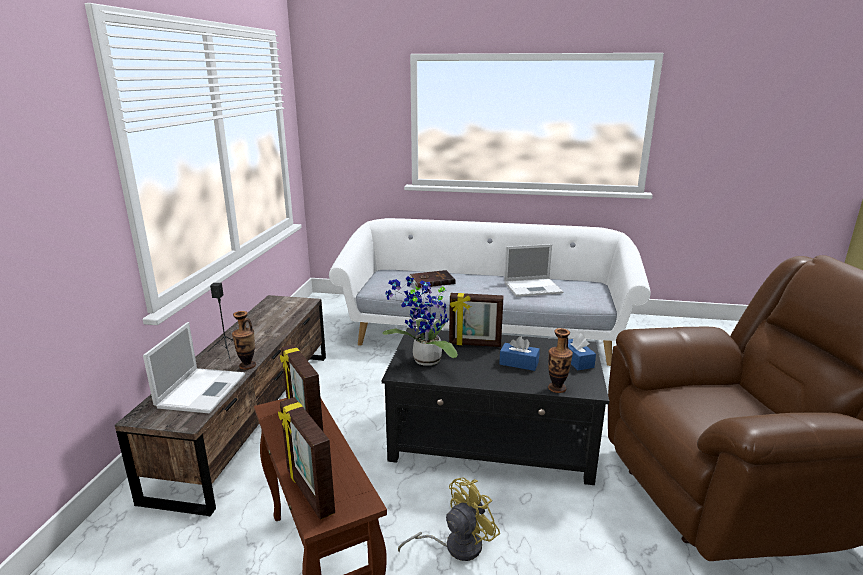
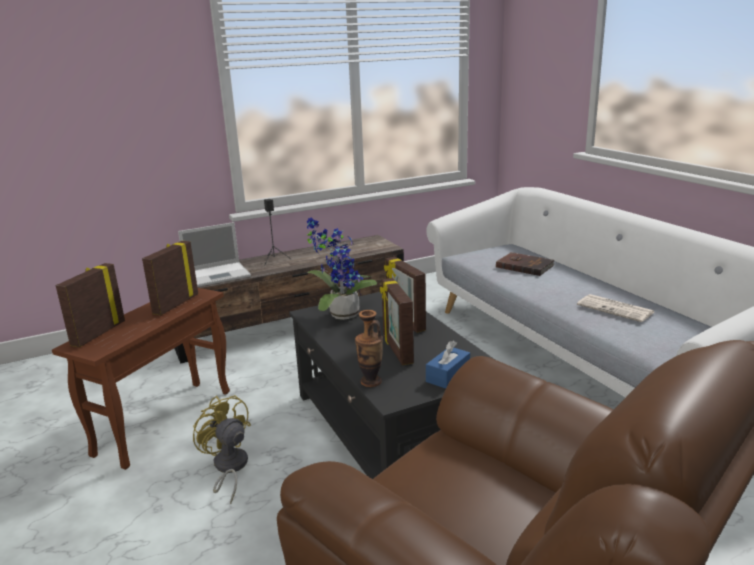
camera: 55 degrees right, 0 degrees up
(247, 365) = (264, 272): vase -> none
(455, 546) = (228, 468): yellow fan -> yellow fan turned 150 degrees counterclockwise
(519, 363) = (397, 350): blue tissue box -> picture frame
(533, 287) = (616, 309): laptop -> newspaper

